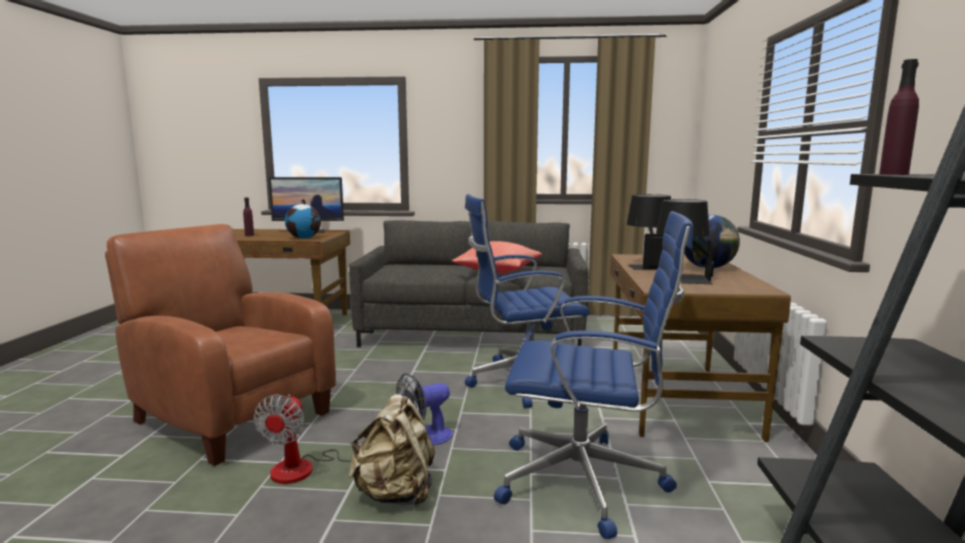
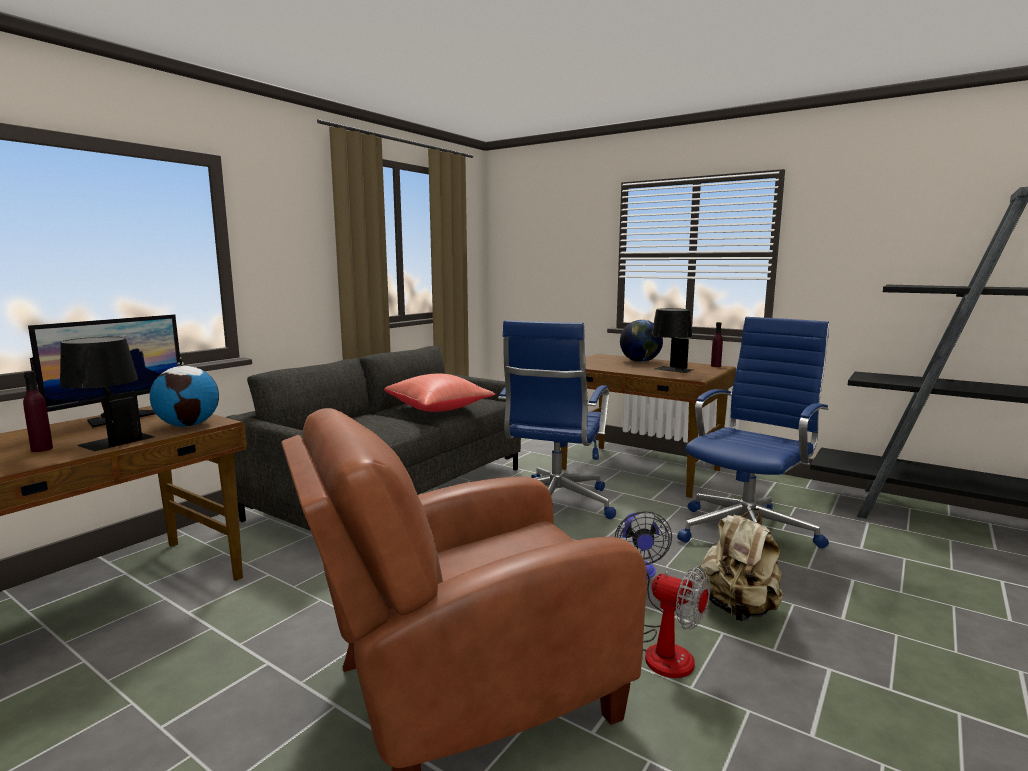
camera: 60 degrees left, 0 degrees up
(647, 265) = (615, 367): black table lamp -> black table lamp (110, 439)
(893, 174) = (904, 286): purple bottle -> purple bottle (715, 366)

